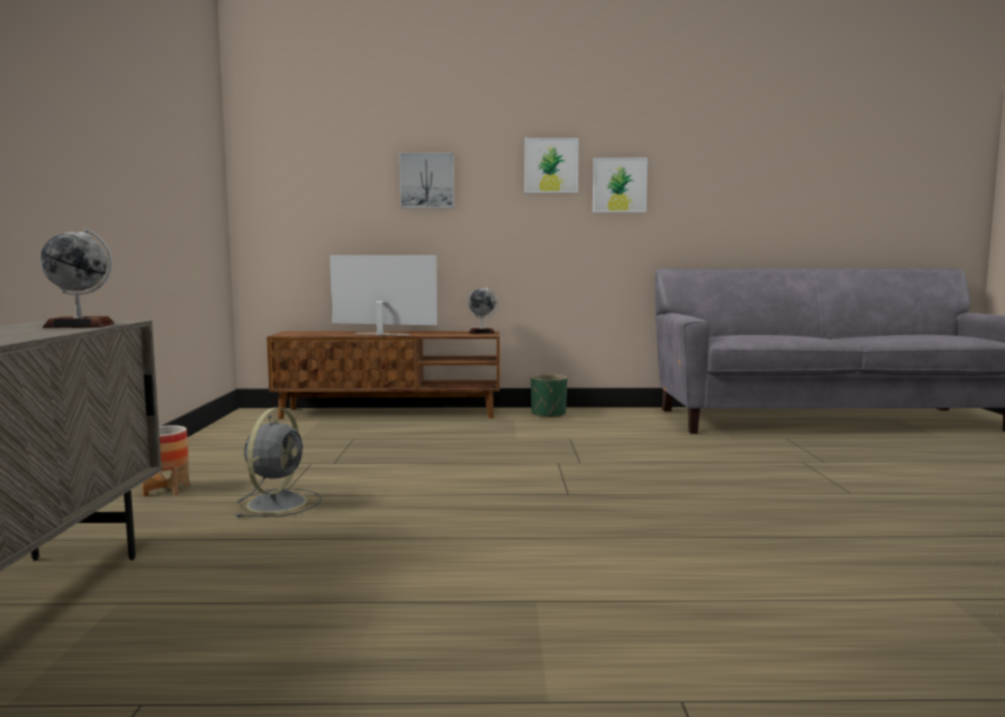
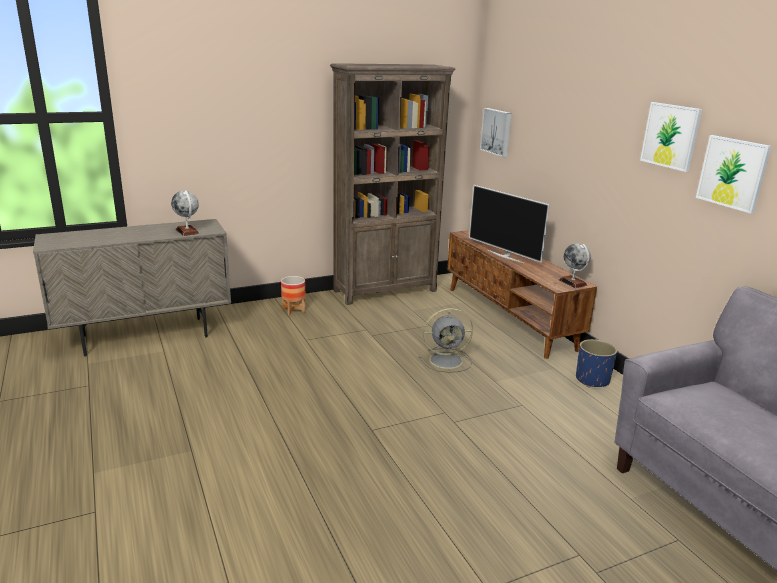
camera: 65 degrees right, 15 degrees up
(216, 440) = (386, 290): none -> brown bookcase
(278, 502) = (293, 342): grey fan -> grey fan (447, 360)
(382, 334) = (505, 256): television -> television turned 150 degrees clockwise
(427, 181) = (576, 132): picture -> picture (497, 132)
(548, 414) = (592, 380): green planter -> blue planter

